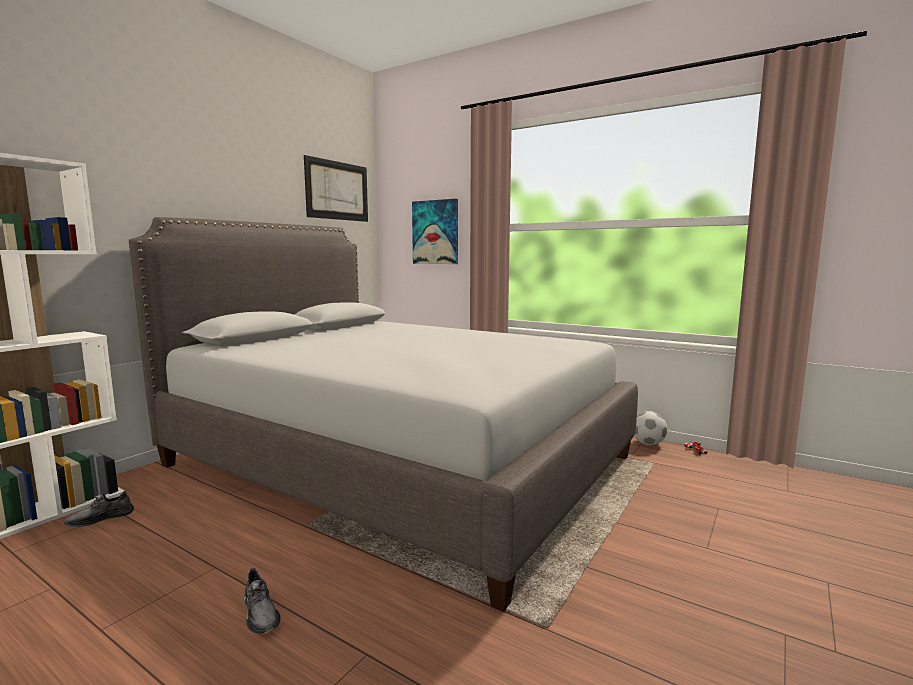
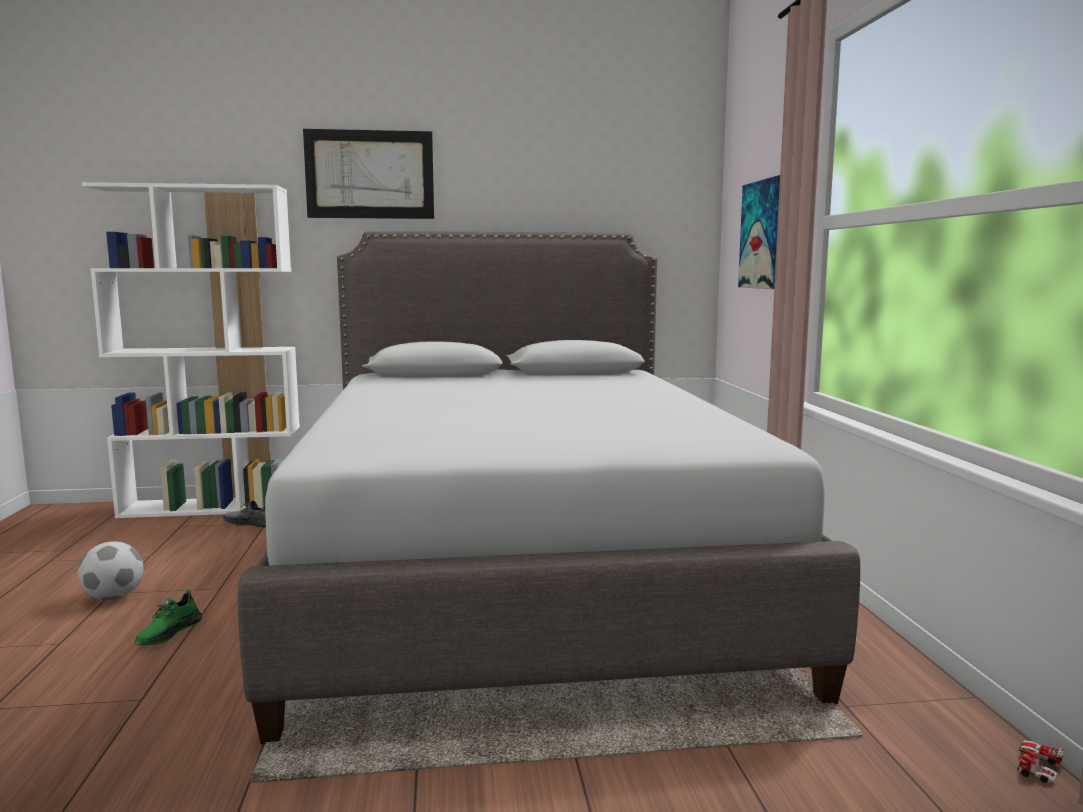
camera: 50 degrees right, 0 degrees up
(260, 613) = (168, 633): grey shoe -> green shoe
(337, 190) = (640, 179): picture -> picture (370, 174)
(648, 444) = (950, 707): football -> football (113, 597)

